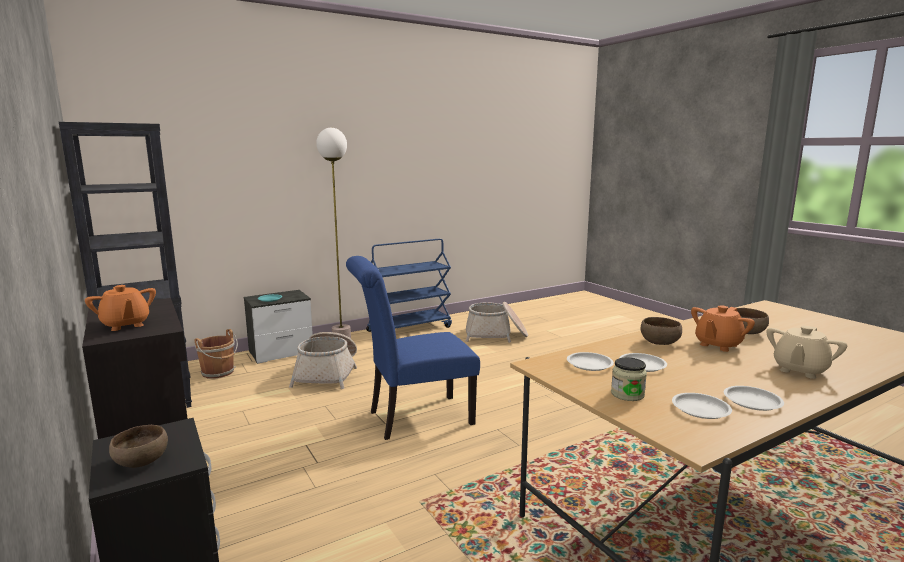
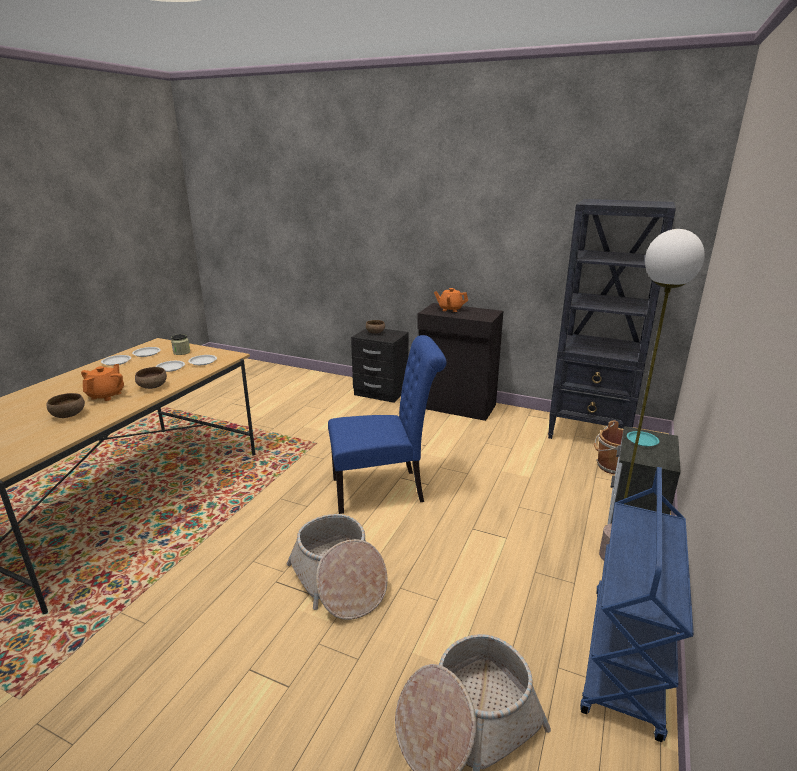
camera: 145 degrees right, 10 degrees up
(327, 373) = (532, 504): basket -> basket (338, 581)
(414, 418) = (384, 489): blue chair -> blue chair turned 45 degrees clockwise
(799, 370) = (64, 387): beige teapot -> none

